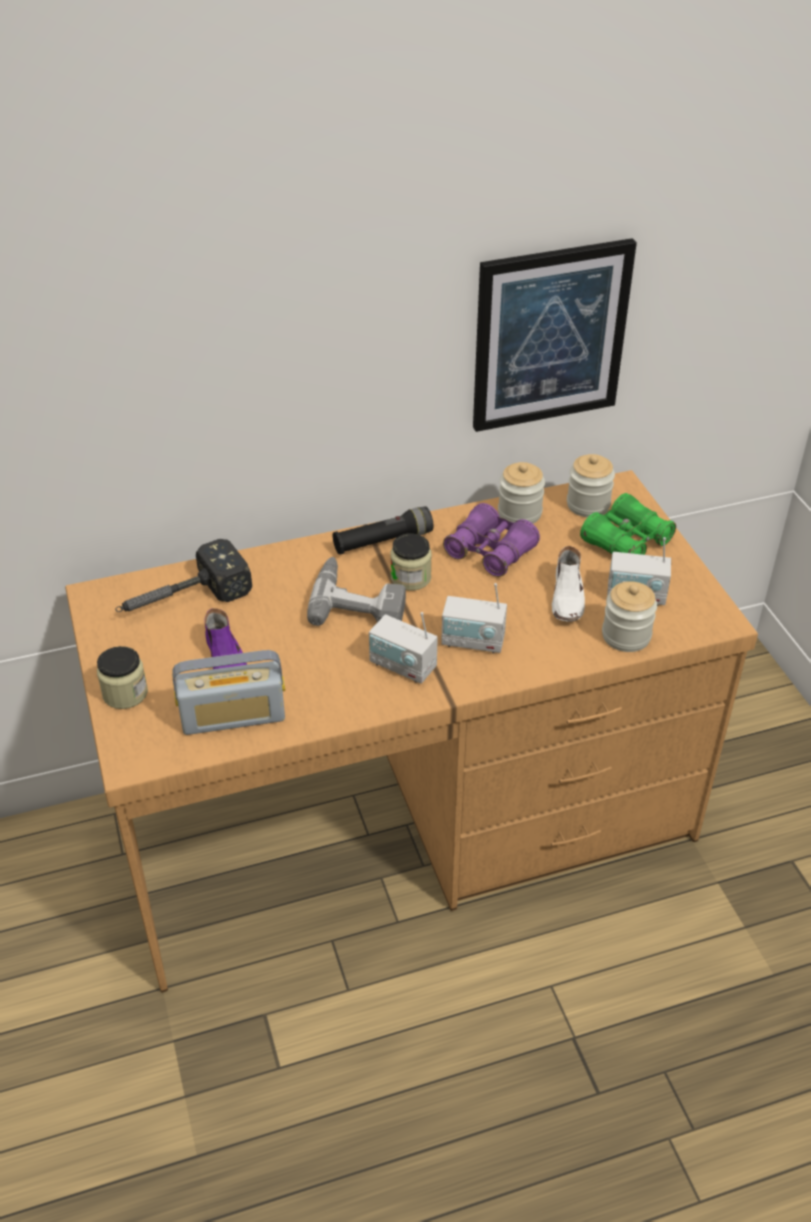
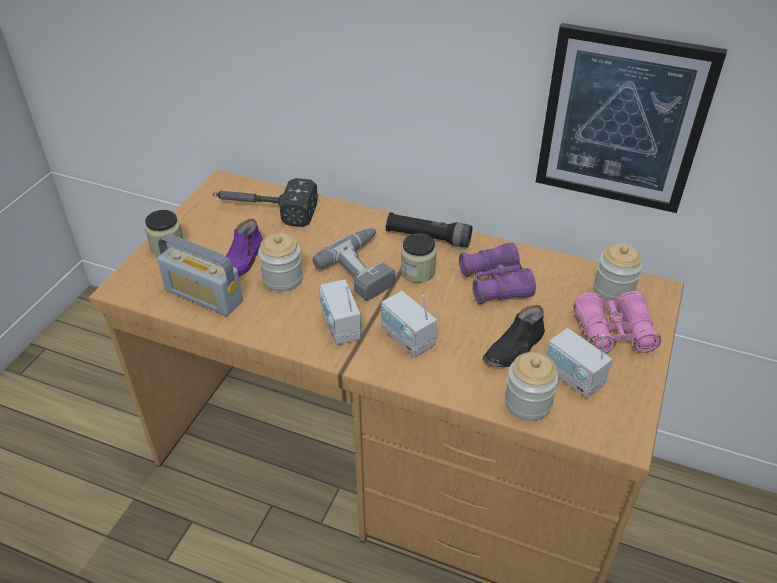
camera: 40 degrees right, 0 degrees up
(519, 513) = (550, 268): jar -> jar (282, 279)
(568, 598) = (514, 348): white shoe -> black shoe
(626, 541) = (613, 332): green binoculars -> pink binoculars

